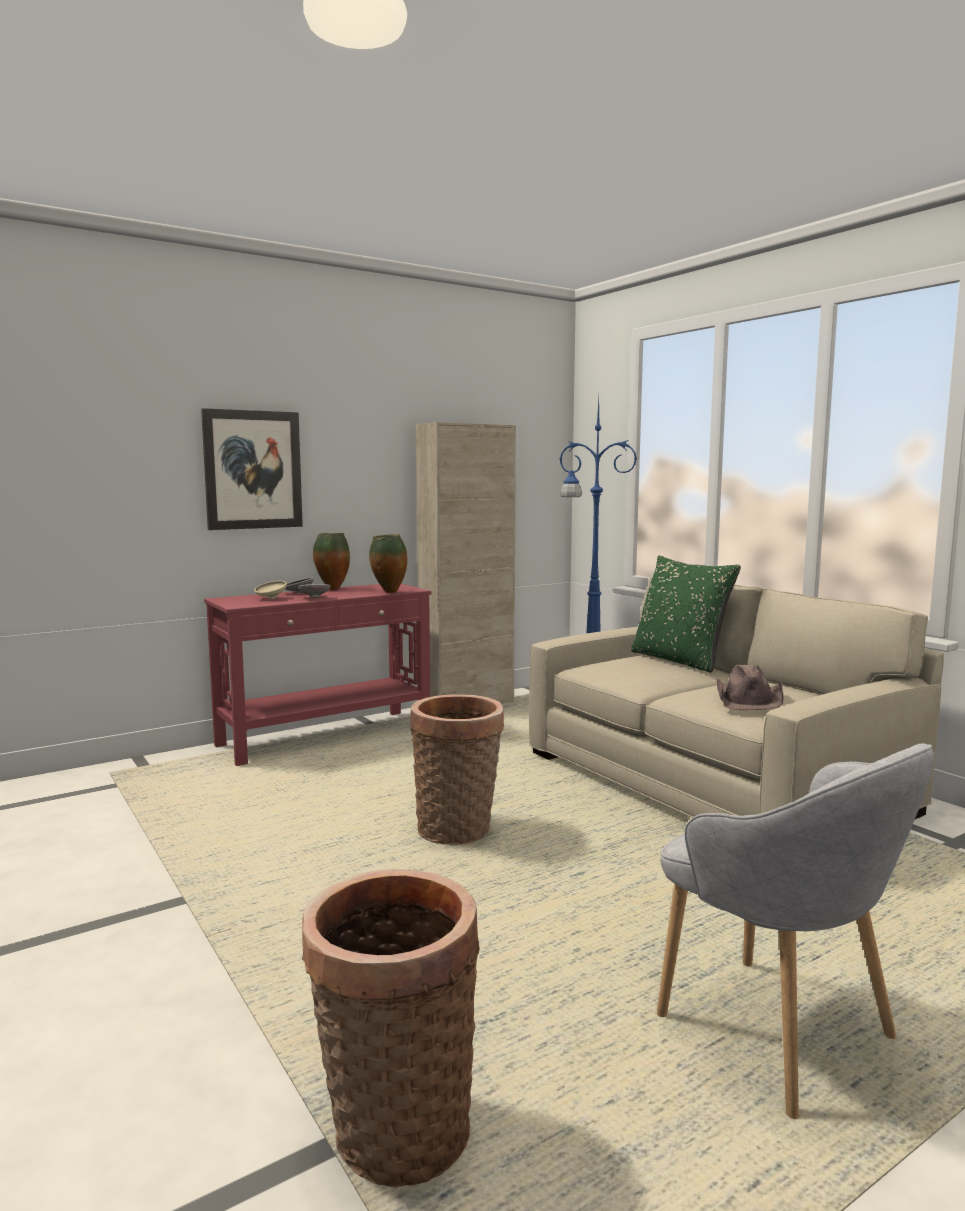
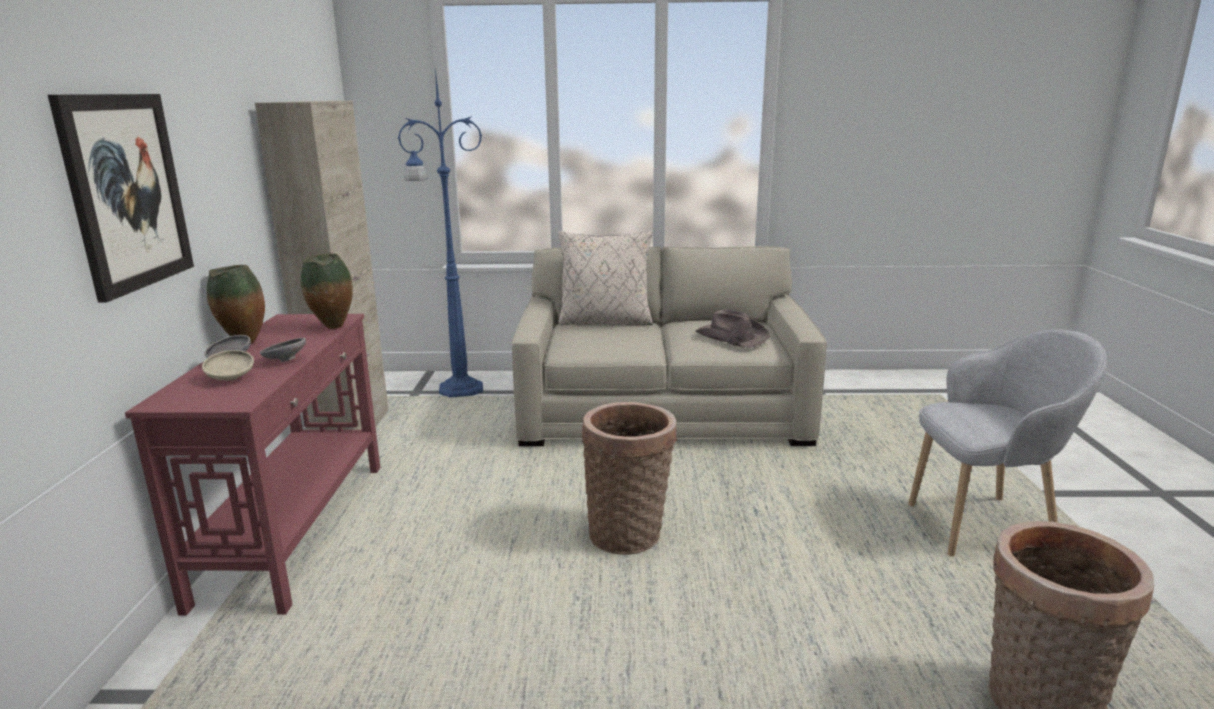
camera: 55 degrees left, 10 degrees up
(679, 660) = (605, 321): green pillow -> beige pillow

